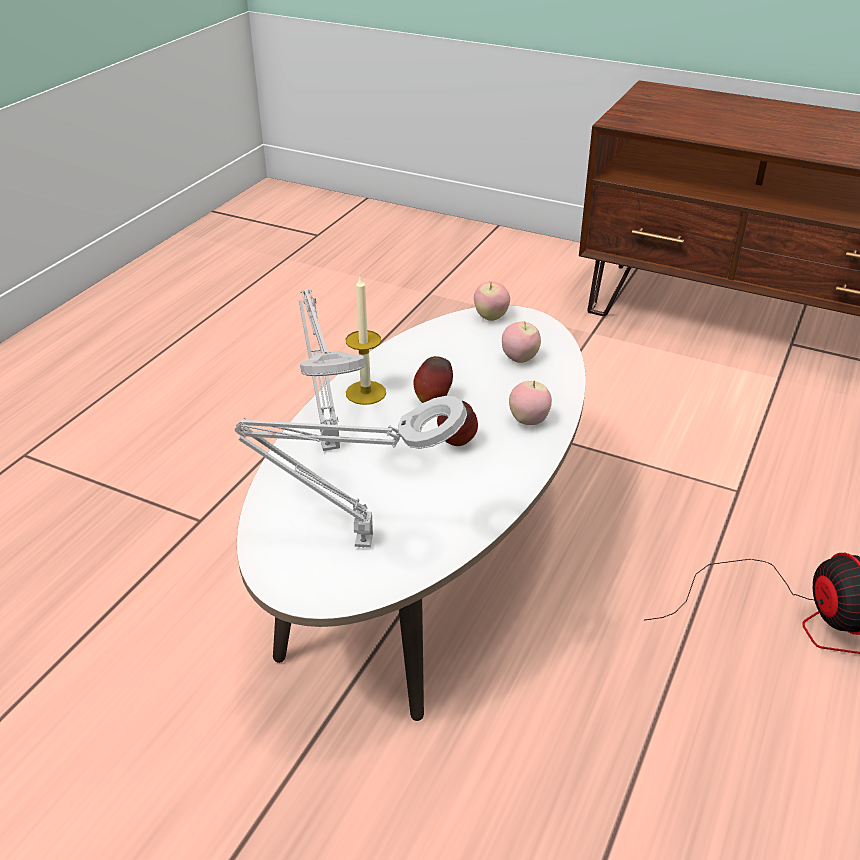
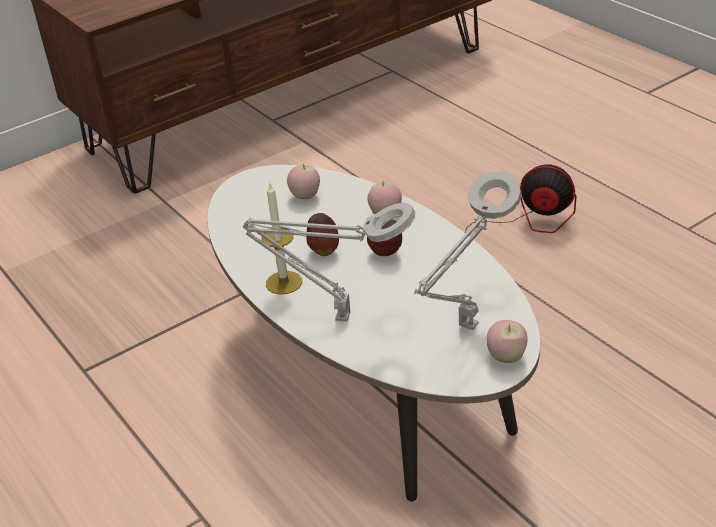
camera: 60 degrees left, 0 degrees up
(490, 317) = (235, 193): apple -> apple (506, 357)

